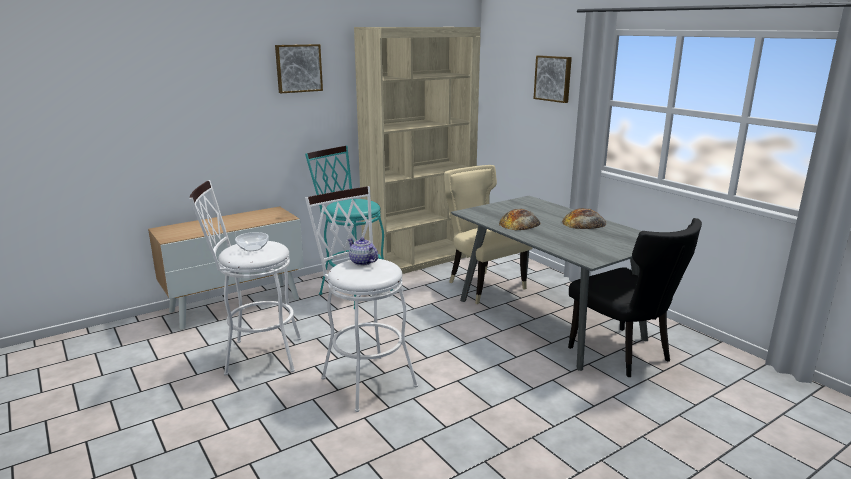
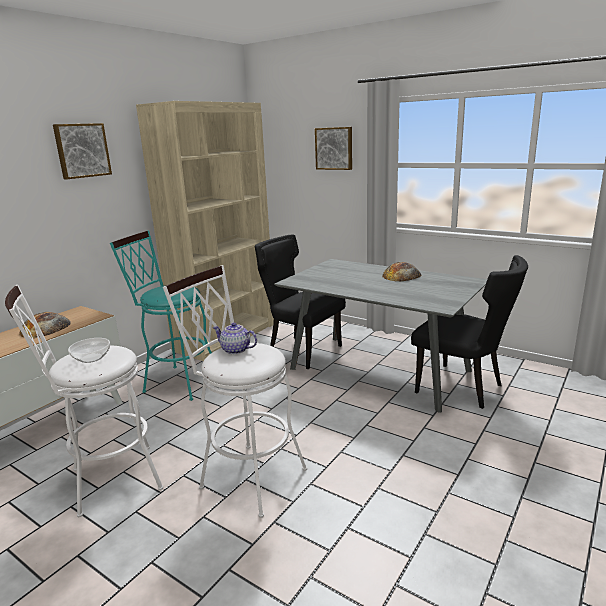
camera: 20 degrees left, 0 degrees up
(482, 285) = (301, 350): beige chair -> black chair
(519, 223) = (347, 284): bread -> bread (45, 328)

